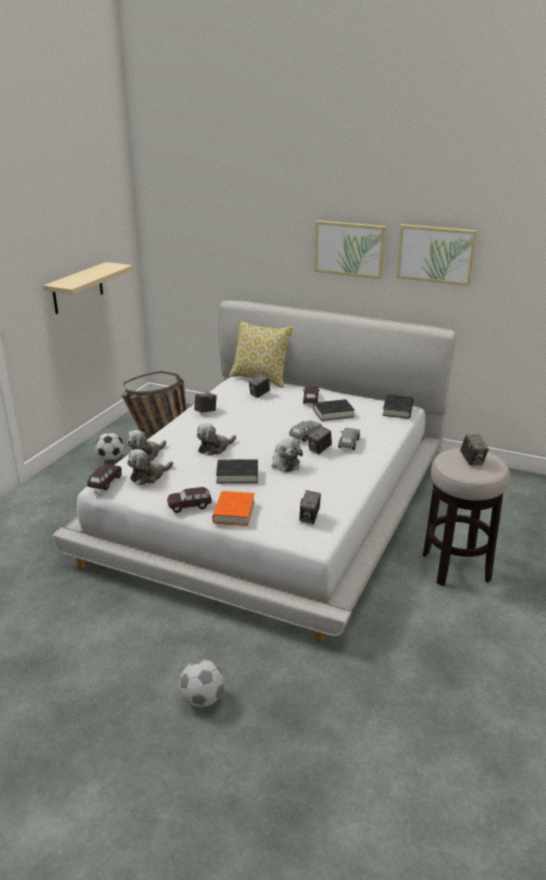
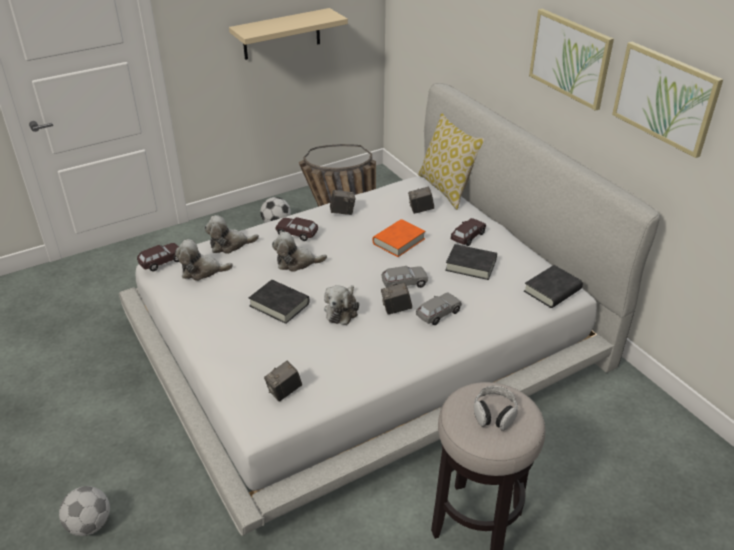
camera: 35 degrees right, 10 degrees up
(189, 506) = (198, 322): brown toy car -> brown toy car (297, 234)
(234, 512) = (225, 349): orange book -> orange book (398, 241)
(472, 461) = (494, 414): camera -> headphones

